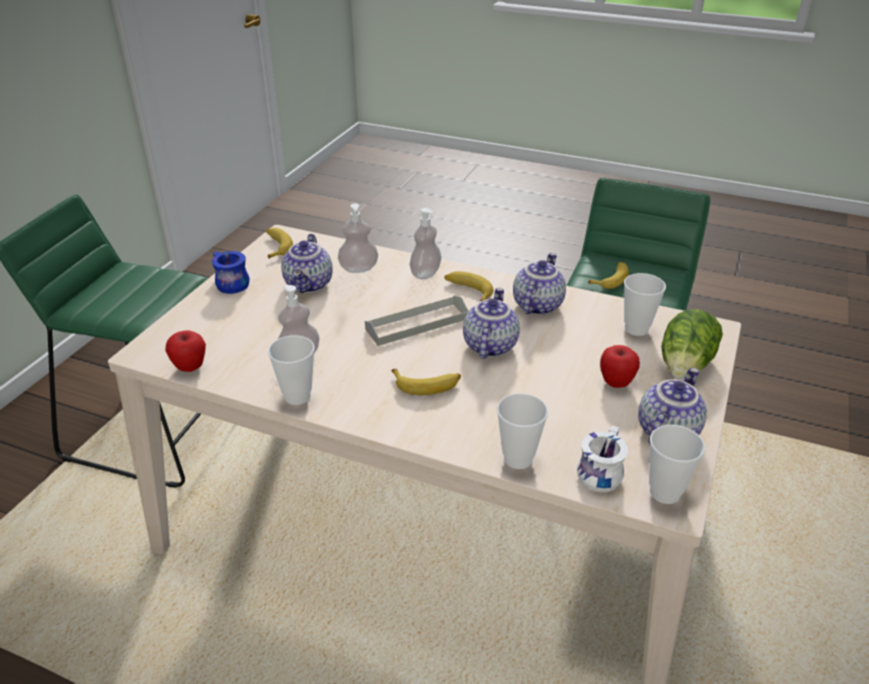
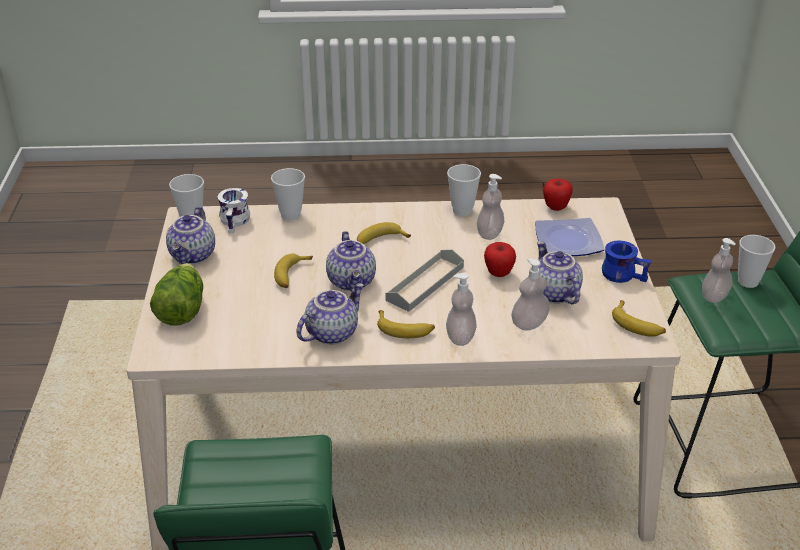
camera: 155 degrees right, 0 degrees up
(143, 304) = (714, 296): none -> soap dispenser
(232, 324) = (569, 242): none -> plate
(536, 305) = (331, 332): teapot -> teapot turned 135 degrees counterclockwise
(611, 279) = (277, 481): banana -> banana (291, 275)
(616, 383) = (237, 279): apple -> apple (498, 273)
(636, 329) = (229, 333): cup -> cup (748, 281)

